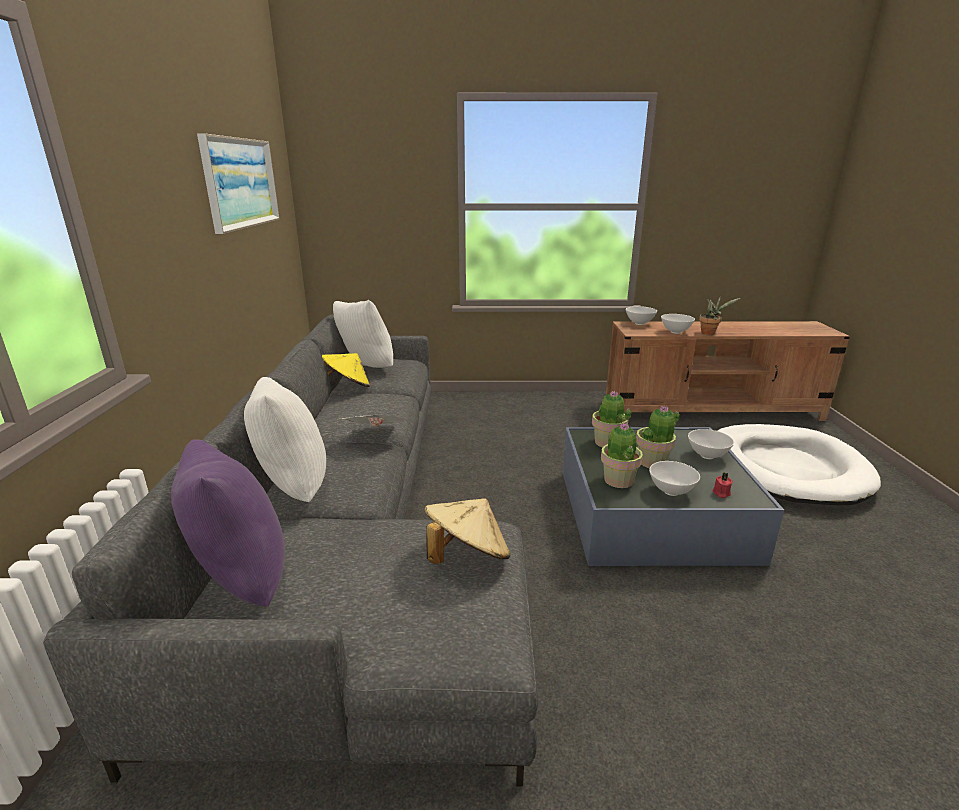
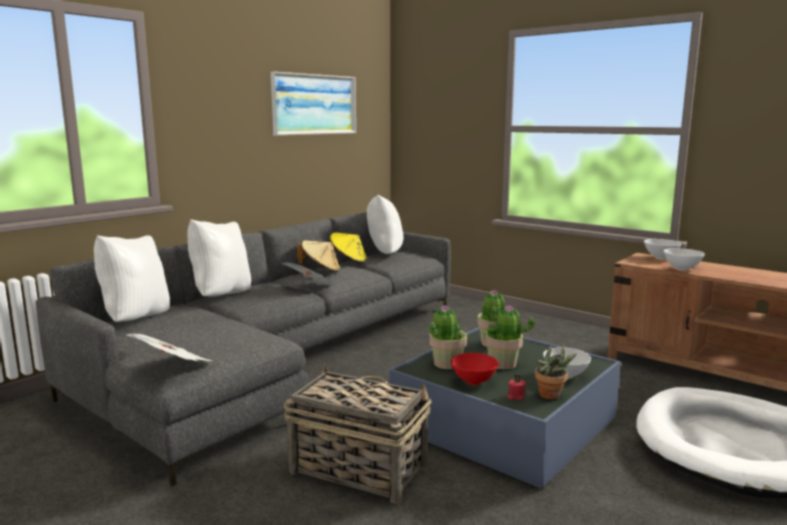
camera: 40 degrees right, 10 degrees down
(239, 580) = (136, 318): purple pillow -> white pillow
(467, 556) = (236, 343): beige hat -> beige hat (320, 271)
(479, 637) = (172, 367): none -> newspaper
(638, 629) = (357, 468): none -> basket
(671, 492) = (473, 382): white bowl -> red bowl
(710, 333) = (724, 276): potted plant -> potted plant (552, 396)

